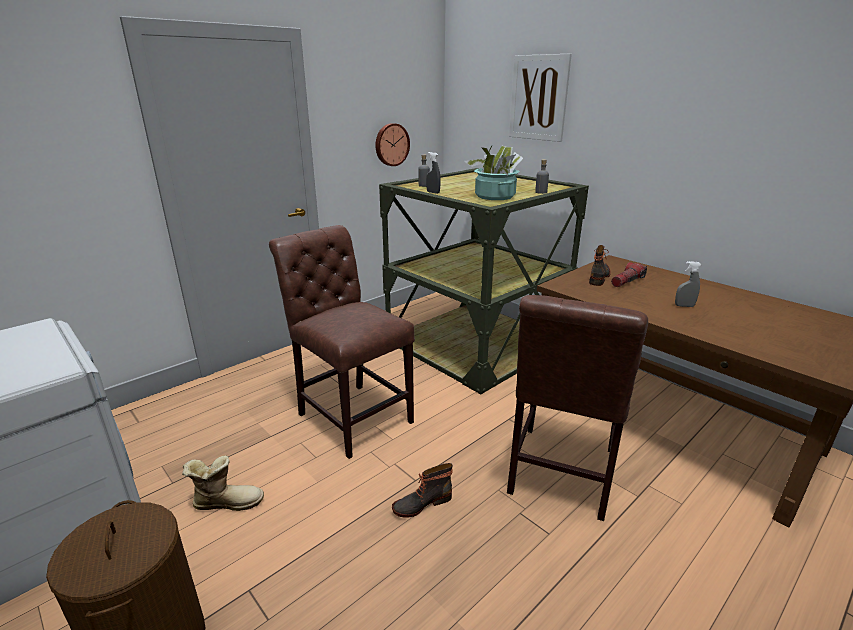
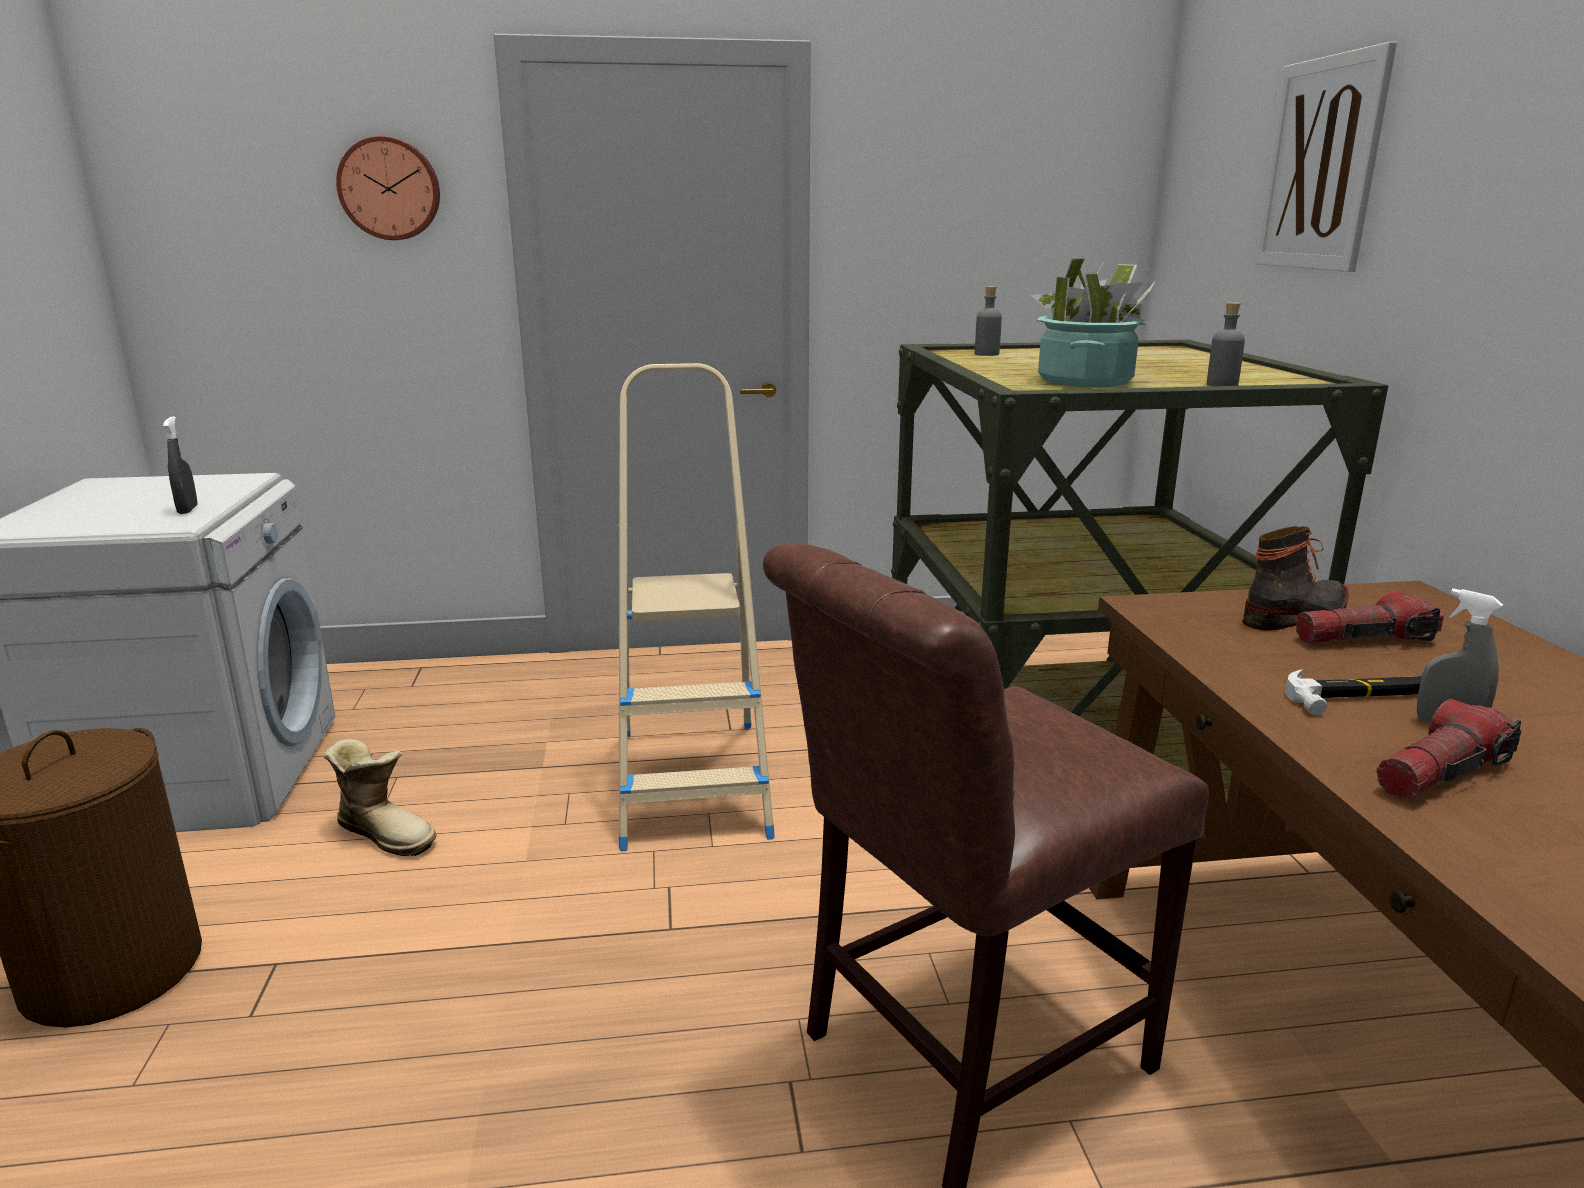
camera: 35 degrees right, 5 degrees down
(351, 415) = (692, 781): brown chair -> beige step ladder
(391, 144) = (1001, 277): wall clock -> wall clock (390, 189)
(421, 503) = (636, 970): boot -> none
(433, 192) = (971, 364): grey spray bottle -> grey spray bottle (188, 510)
(655, 302) = (1367, 697): none -> hammer
(703, 322) = (1440, 773): none -> flashlight

